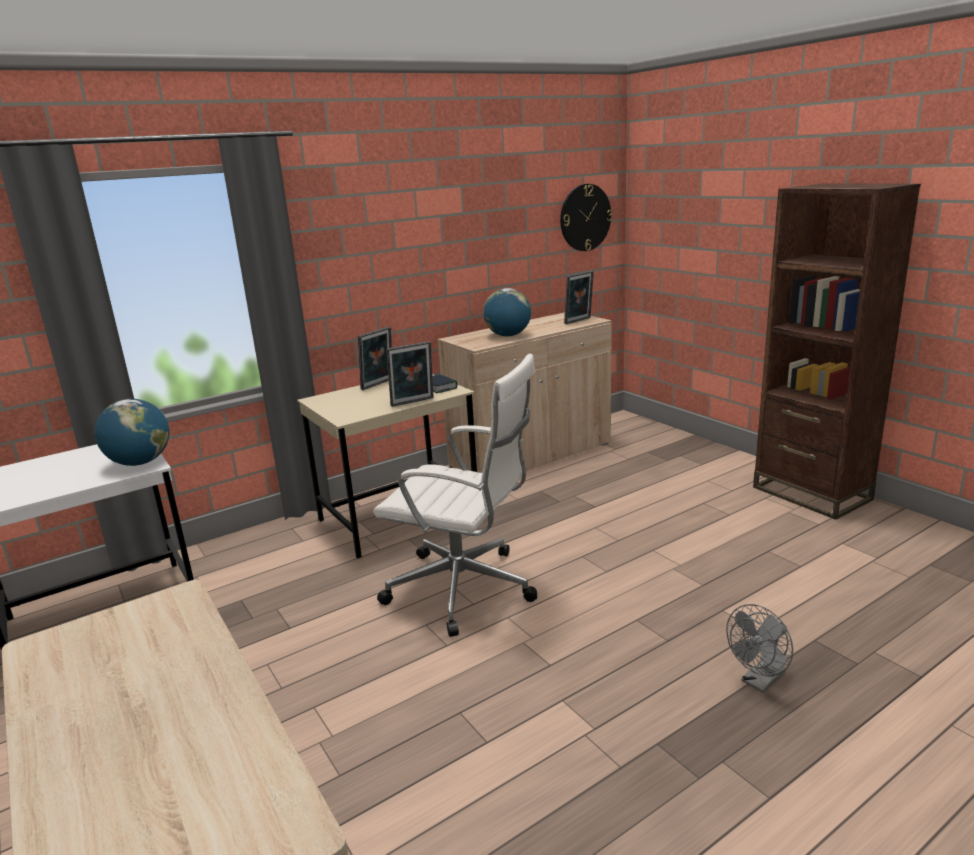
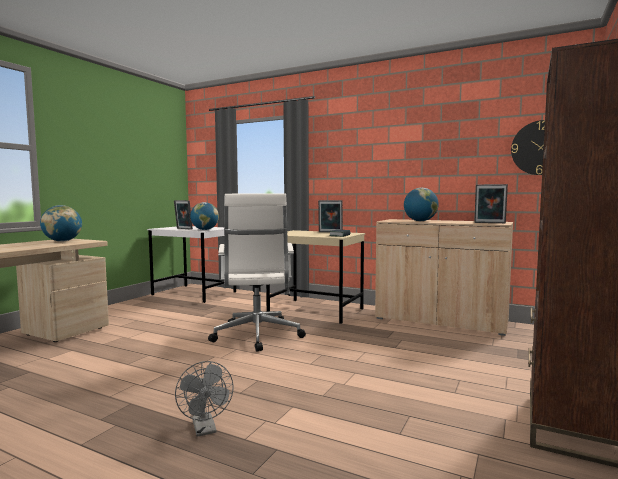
camera: 60 degrees right, 15 degrees down
(106, 645) = (62, 241): none -> globe
(413, 402) = (310, 235): picture frame -> picture frame (183, 229)
(759, 682) = (205, 429): grey fan -> grey fan turned 135 degrees counterclockwise

